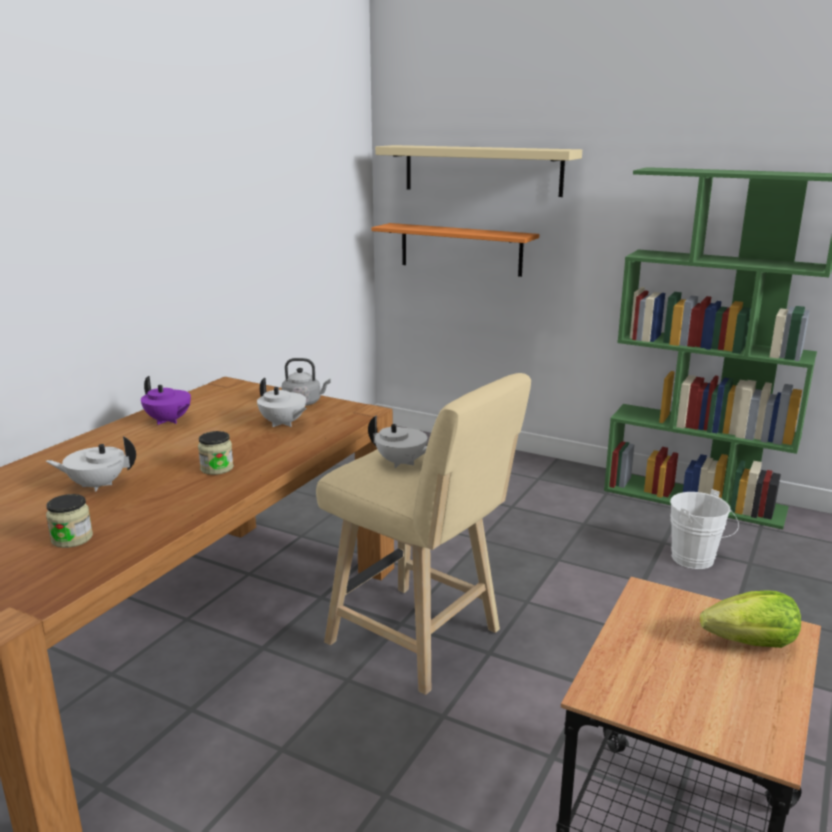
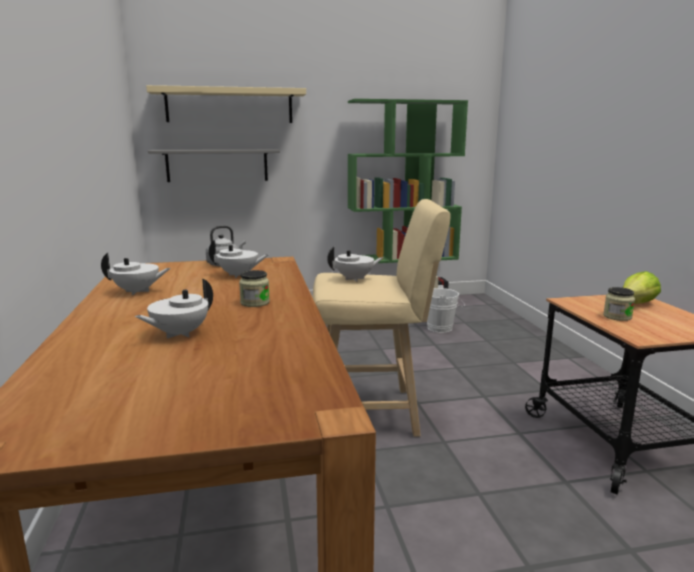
camera: 40 degrees left, 5 degrees down
(72, 538) = (249, 363): jar -> jar (617, 316)
(168, 421) = (137, 291): purple teapot -> white teapot
(460, 249) = (217, 165): orange shelf -> grey shelf

